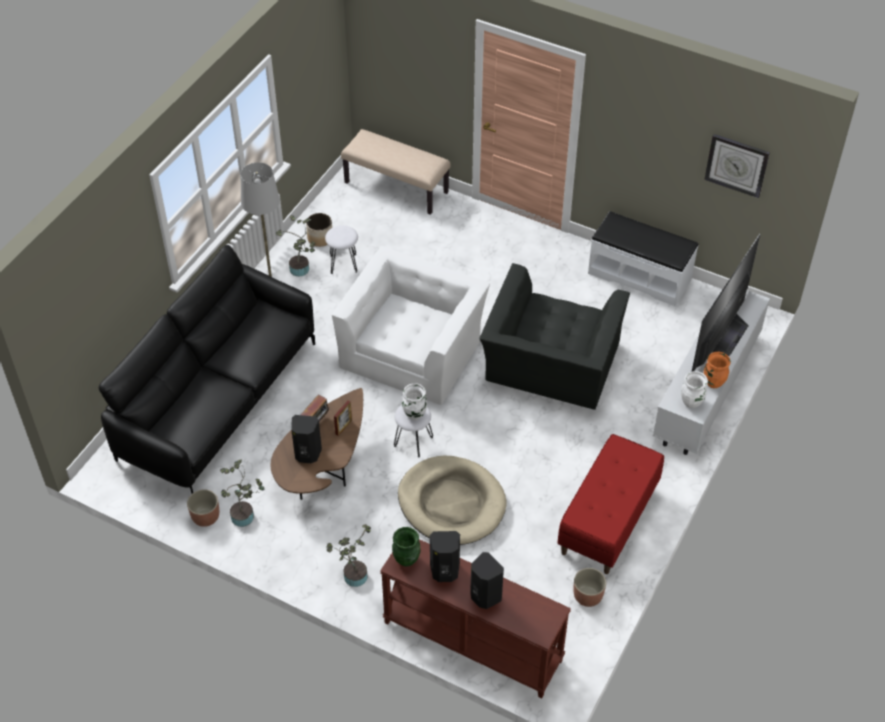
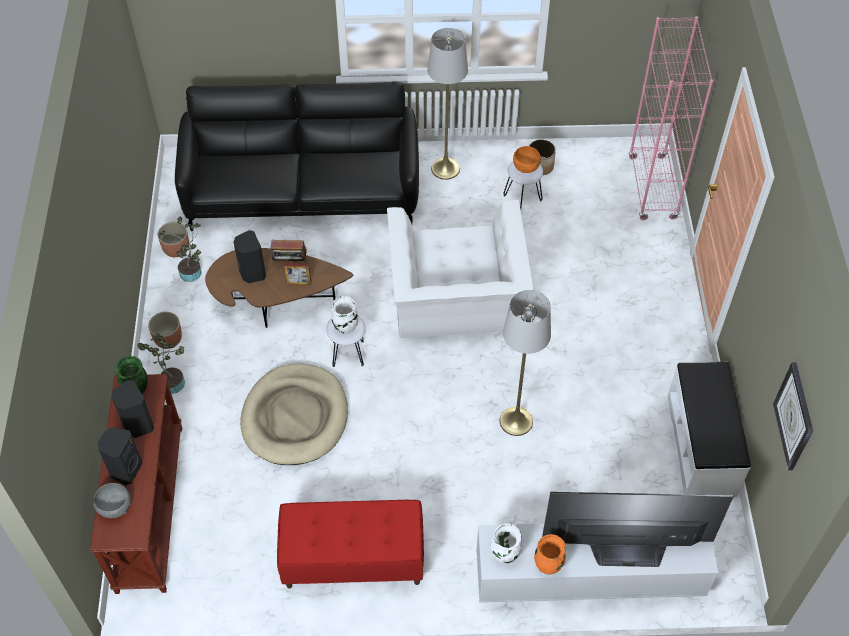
camera: 60 degrees right, 5 degrees up
(301, 270) = (491, 172): potted plant -> none
(340, 233) = (525, 166): none -> orange bowl
(397, 187) = (652, 188): beige bench -> pink bookcase
(413, 350) = (456, 300): white armchair -> white armchair turned 90 degrees clockwise
(517, 617) = (114, 507): none -> grey bowl
(550, 367) = (516, 421): black armchair -> grey floor lamp
(587, 596) = (251, 581): planter -> planter (168, 339)

